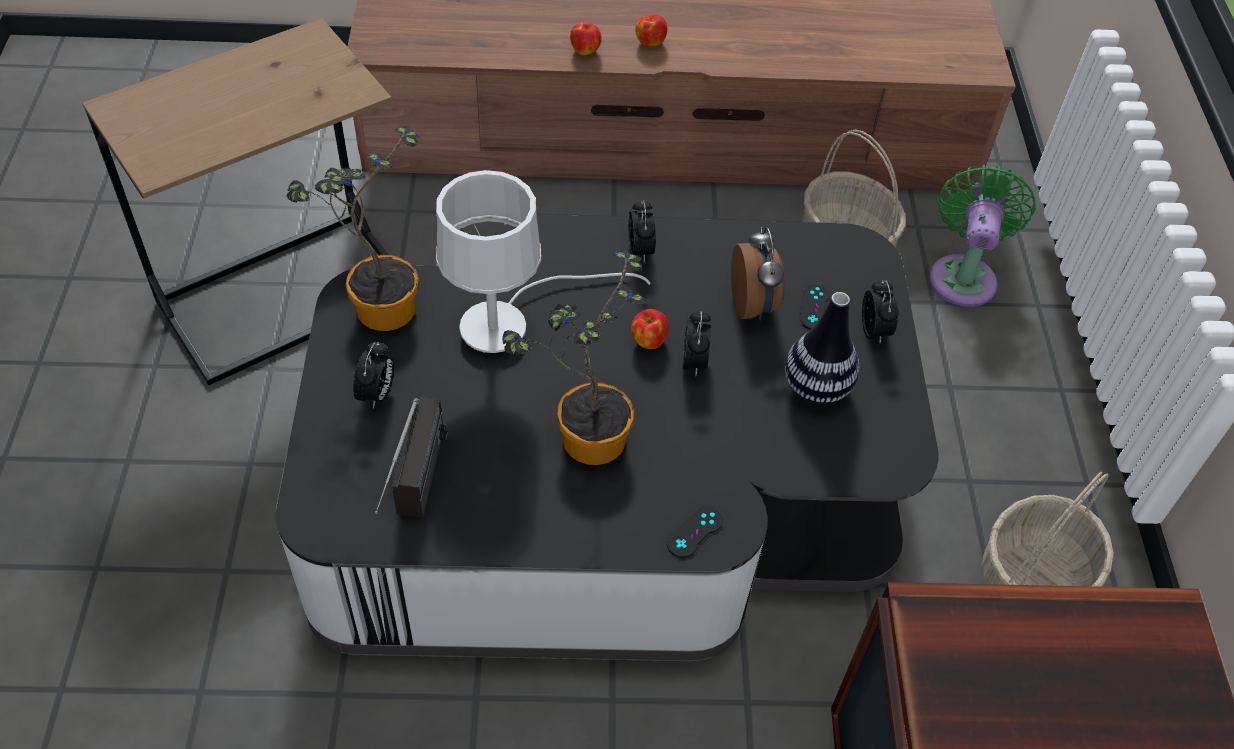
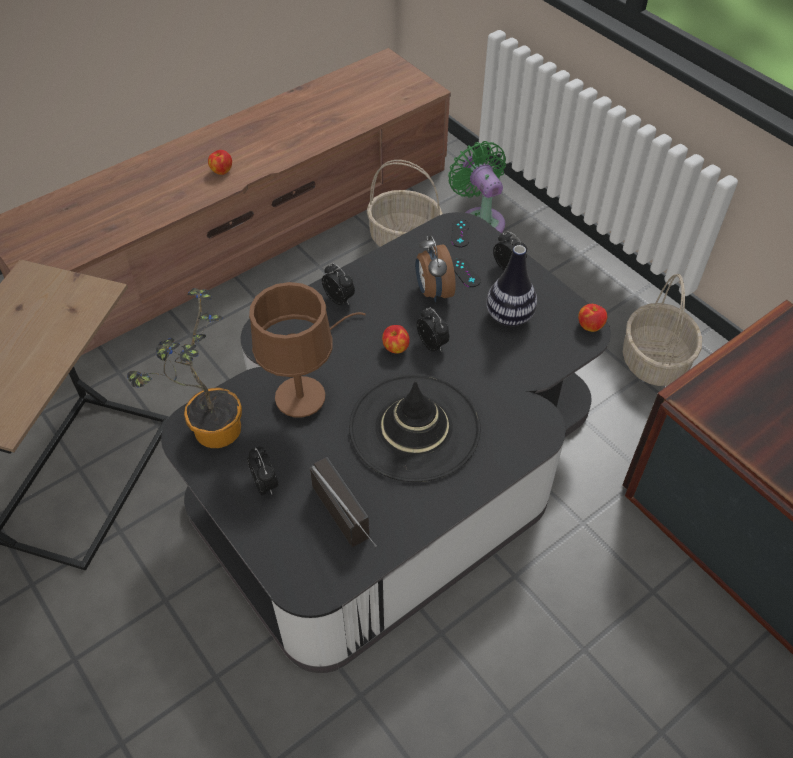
camera: 35 degrees left, 0 degrees up
(509, 324) = (305, 389): white table lamp -> brown table lamp
(583, 438) = (414, 427): potted plant -> black hat
(585, 50) = (185, 197): apple -> apple (590, 326)
(694, 532) = (525, 438): black game controller -> black game controller (460, 233)
(753, 305) = (433, 292): alarm clock -> alarm clock turned 150 degrees counterclockwise

